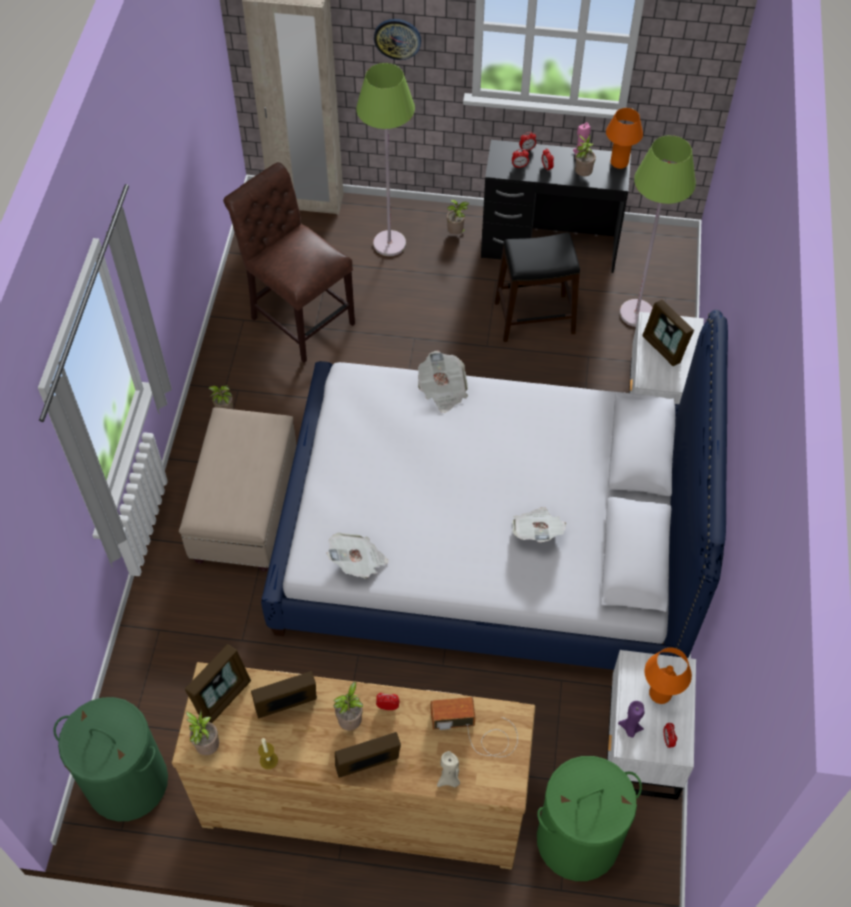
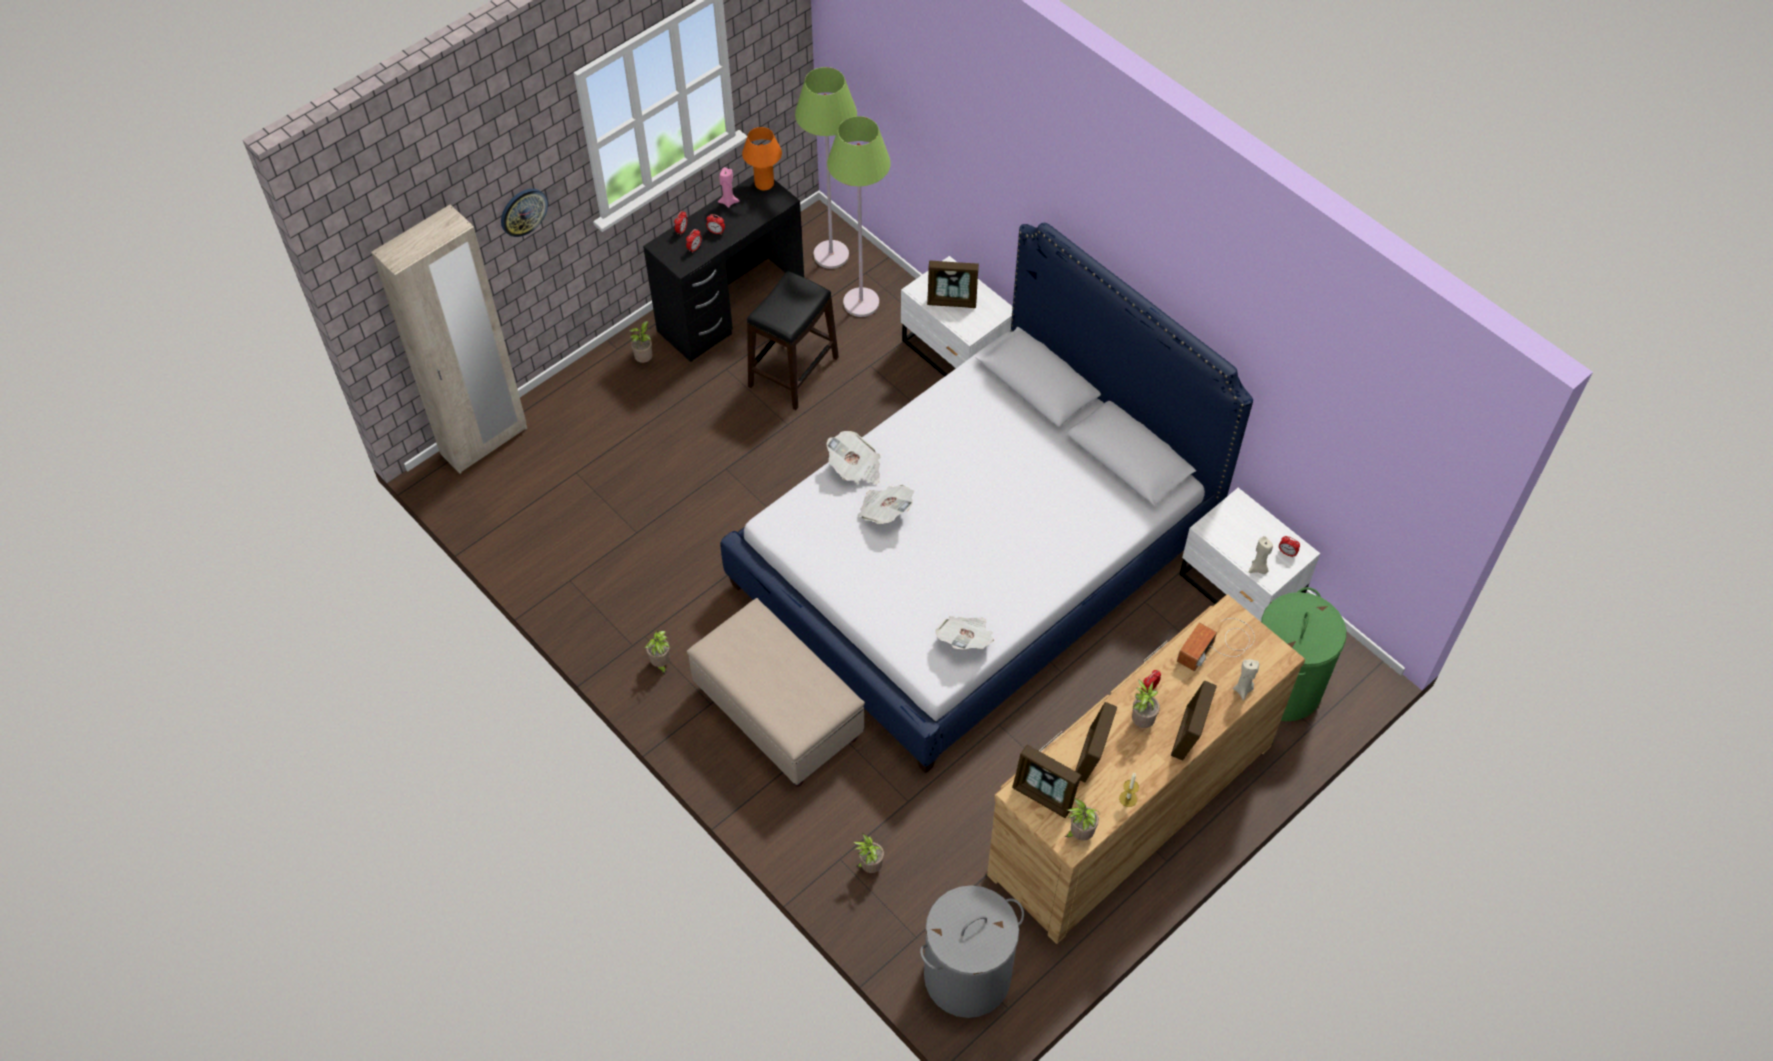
camera: 50 degrees left, 0 degrees up
(127, 782) = (967, 976): green laundry basket -> grey laundry basket
(223, 697) = (1044, 795): picture frame -> picture frame turned 135 degrees clockwise
(299, 317) = (612, 536): brown chair -> none
(389, 244) = (603, 415): green floor lamp -> green floor lamp (831, 255)
(537, 532) = (1049, 501): newspaper -> newspaper (885, 511)
(582, 175) = (750, 216): potted plant -> potted plant (870, 866)
(630, 728) = (1258, 568): purple candle -> beige candle
(660, 693) = (1246, 530): orange table lamp -> none

